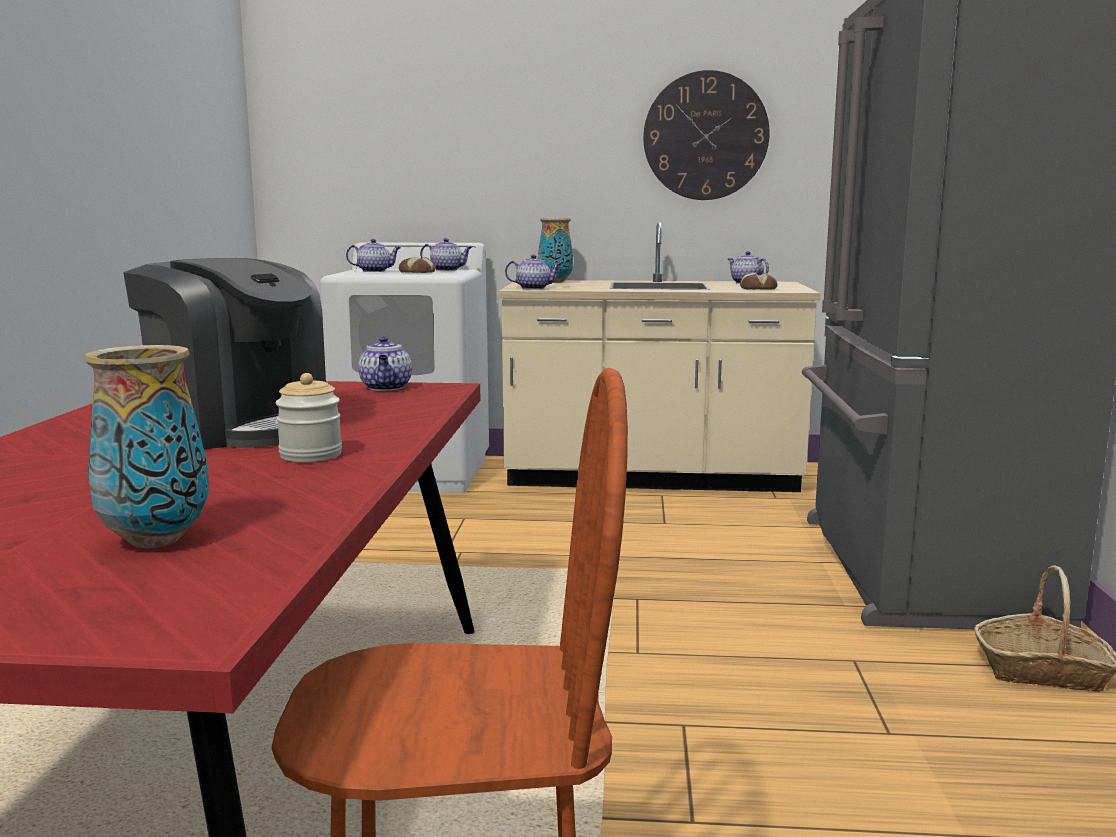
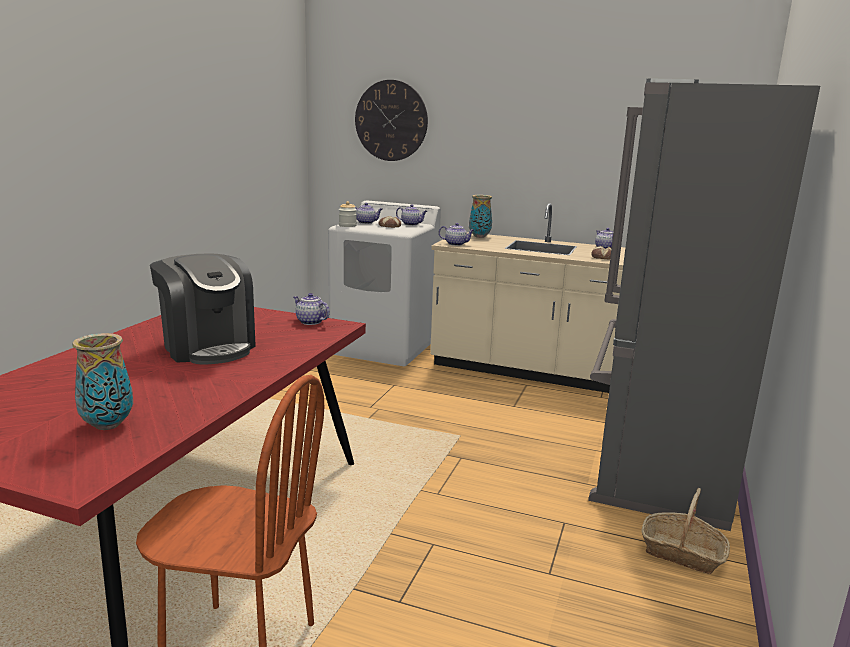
camera: 15 degrees right, 5 degrees up
(311, 455) = (223, 374): jar -> jar (347, 225)
(386, 388) = (310, 322): teapot -> teapot turned 120 degrees clockwise
(705, 136) = (590, 145): wall clock -> wall clock (391, 121)

